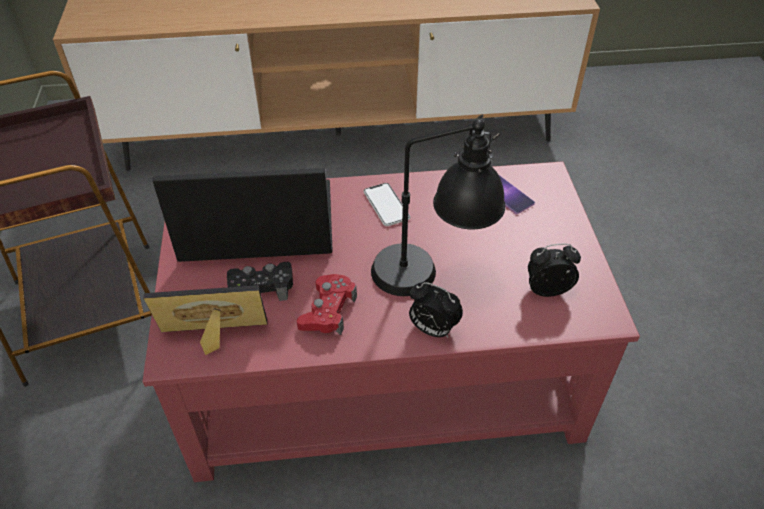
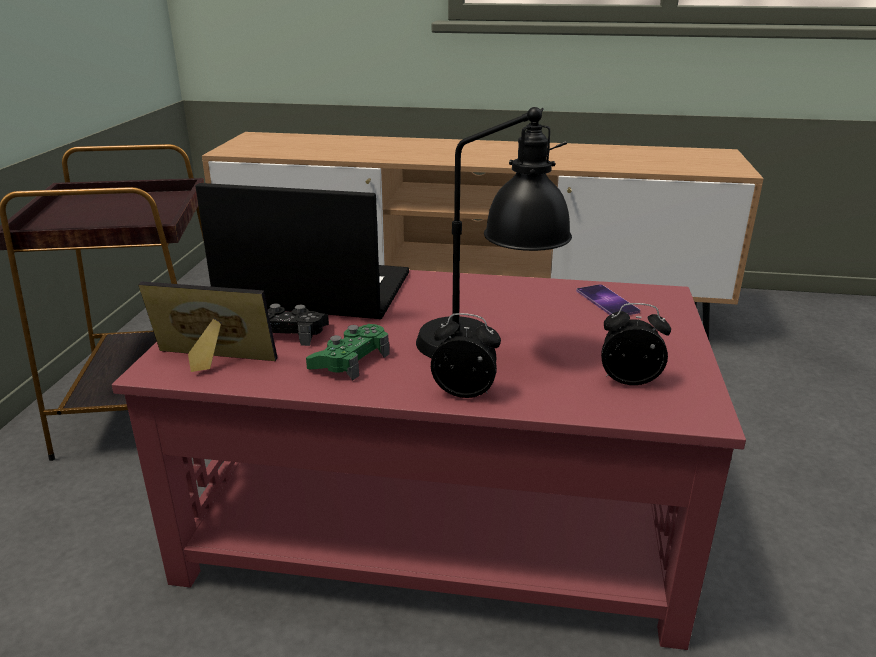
camera: 15 degrees right, 20 degrees down
(328, 310) = (350, 360): red game controller -> green game controller
(386, 205) = (462, 294): phone -> none
(432, 329) = (465, 392): alarm clock -> alarm clock turned 150 degrees clockwise

